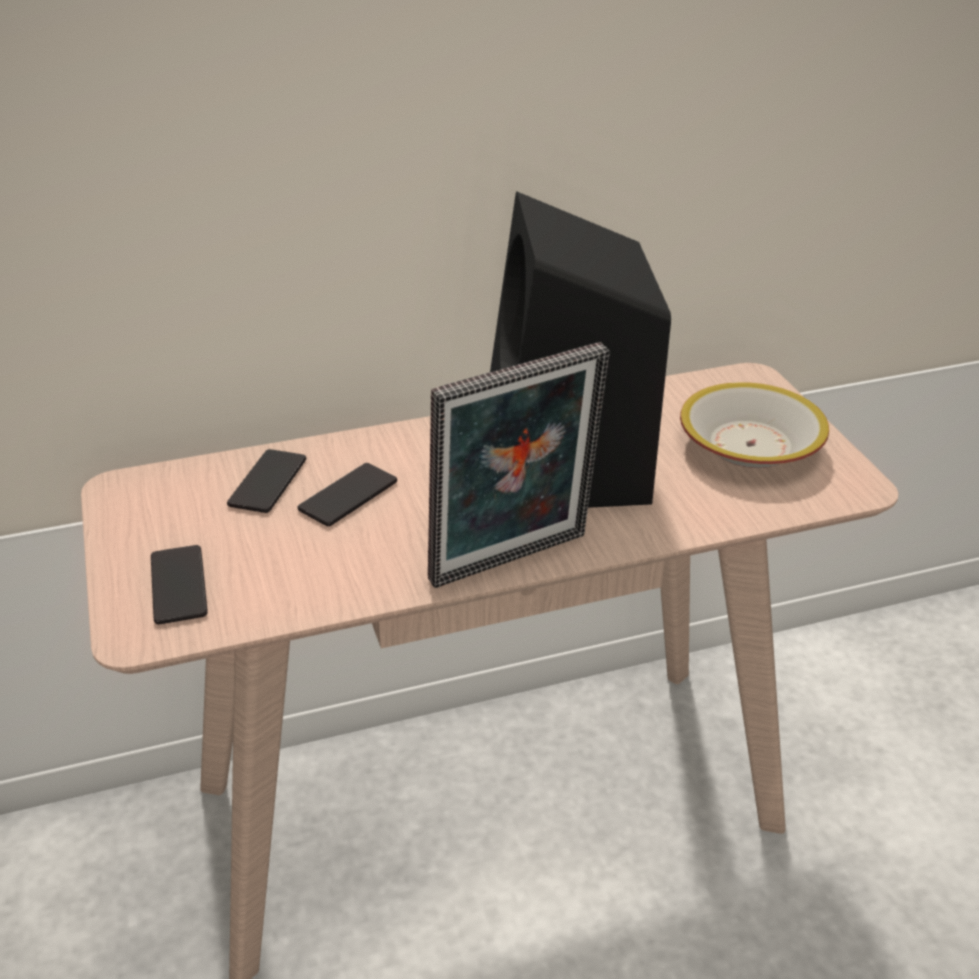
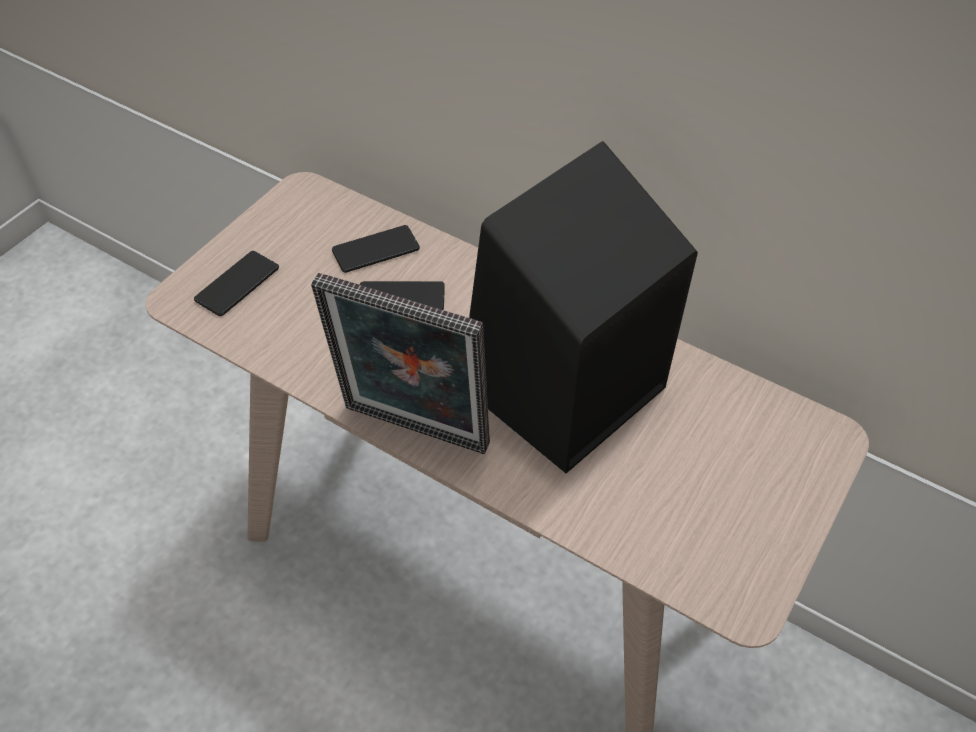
camera: 50 degrees right, 15 degrees up
(750, 446) = (720, 494): bowl -> none

